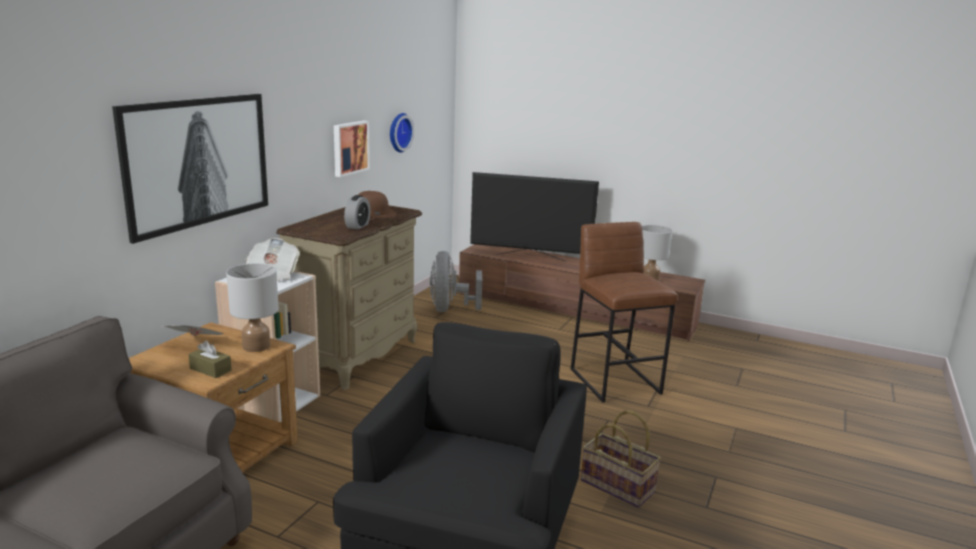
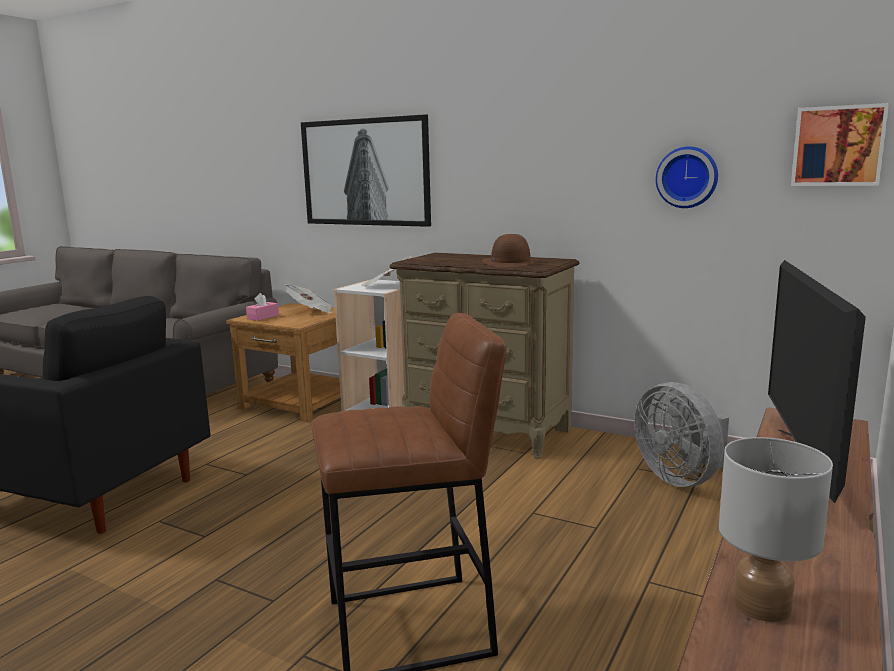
camera: 95 degrees right, 5 degrees down
(210, 369) = (263, 317): brown tissue box -> pink tissue box
(256, 346) = (300, 321): grey table lamp -> none
(349, 148) = (566, 186): picture -> picture (838, 146)
(357, 226) = (449, 262): alarm clock -> none
(450, 309) = (680, 478): grey fan -> grey fan turned 120 degrees counterclockwise
(618, 486) = (104, 588): basket -> none

